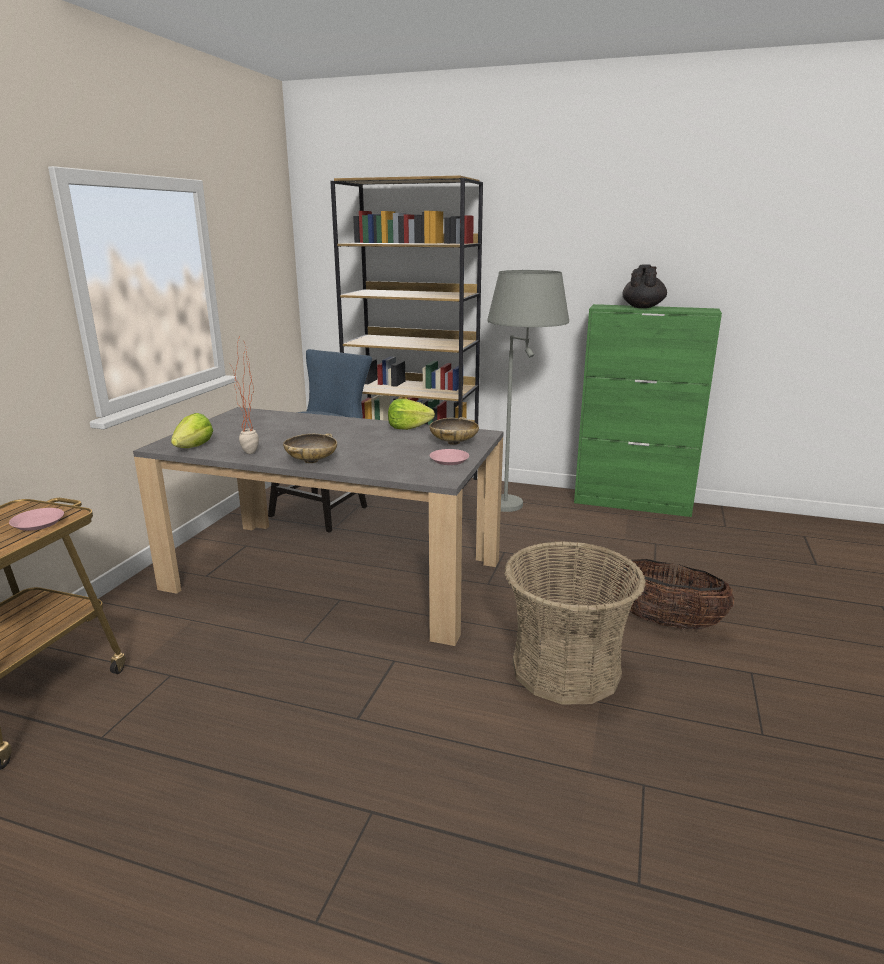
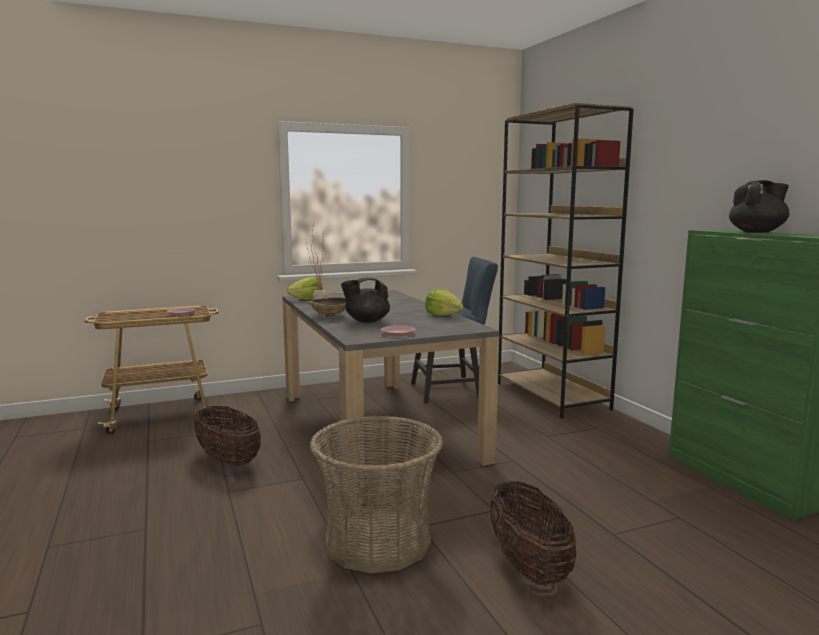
camera: 50 degrees right, 10 degrees down
(276, 692) = (228, 460): none -> basket
(370, 455) = (366, 321): none -> black teapot
(454, 443) = (437, 327): beige bowl -> none
(519, 511) = (596, 442): grey floor lamp -> none

